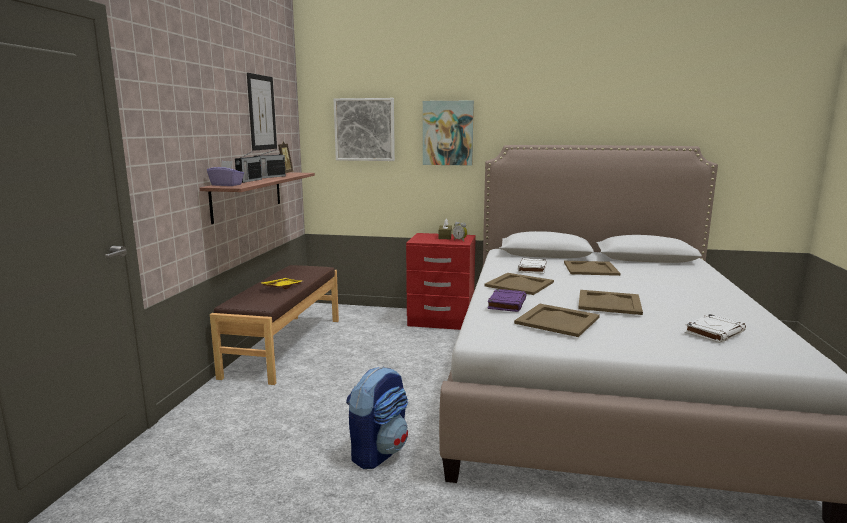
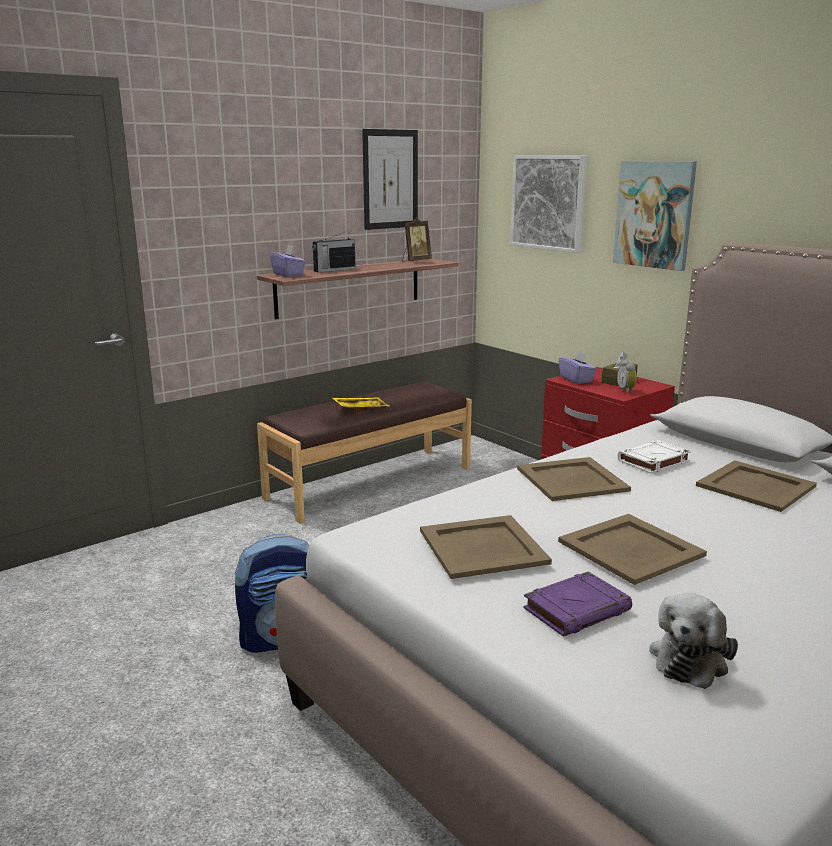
camera: 40 degrees right, 5 degrees up
(270, 177) = (378, 265): radio -> none
(423, 240) = (576, 379): none -> purple tissue box
(506, 303) = (479, 502): purple book -> purple book (577, 609)
(714, 332) = (690, 658): white book -> plush toy

